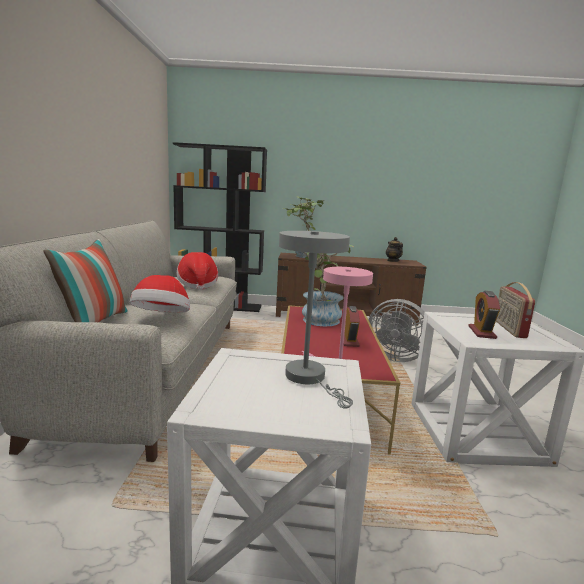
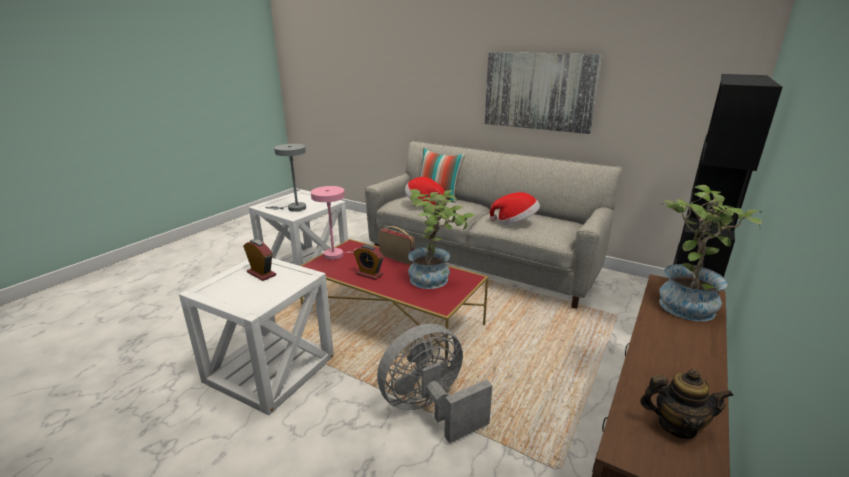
camera: 120 degrees right, 10 degrees up
(92, 147) = (539, 91): none -> picture
(508, 329) = (246, 291): radio -> radio (397, 258)

